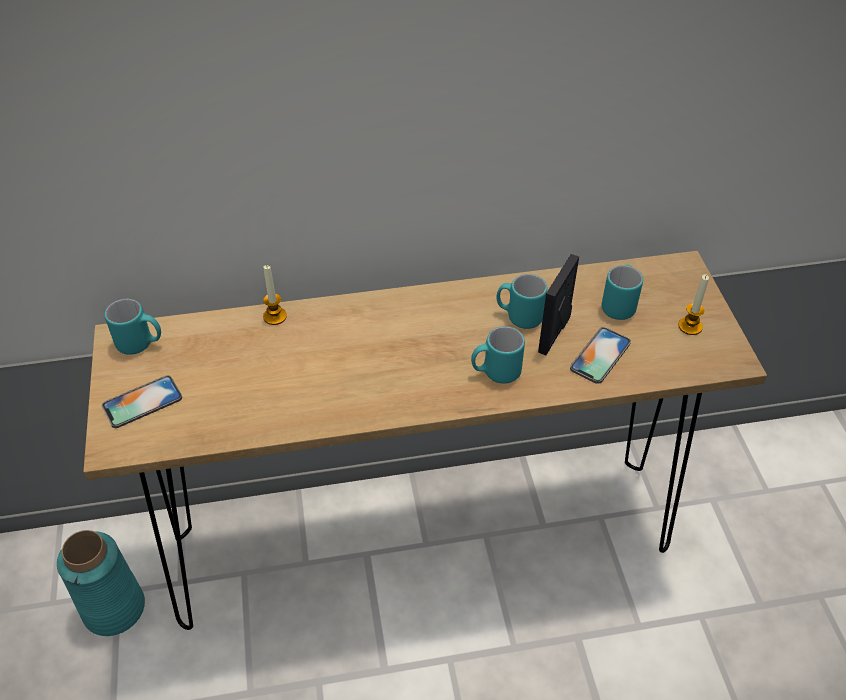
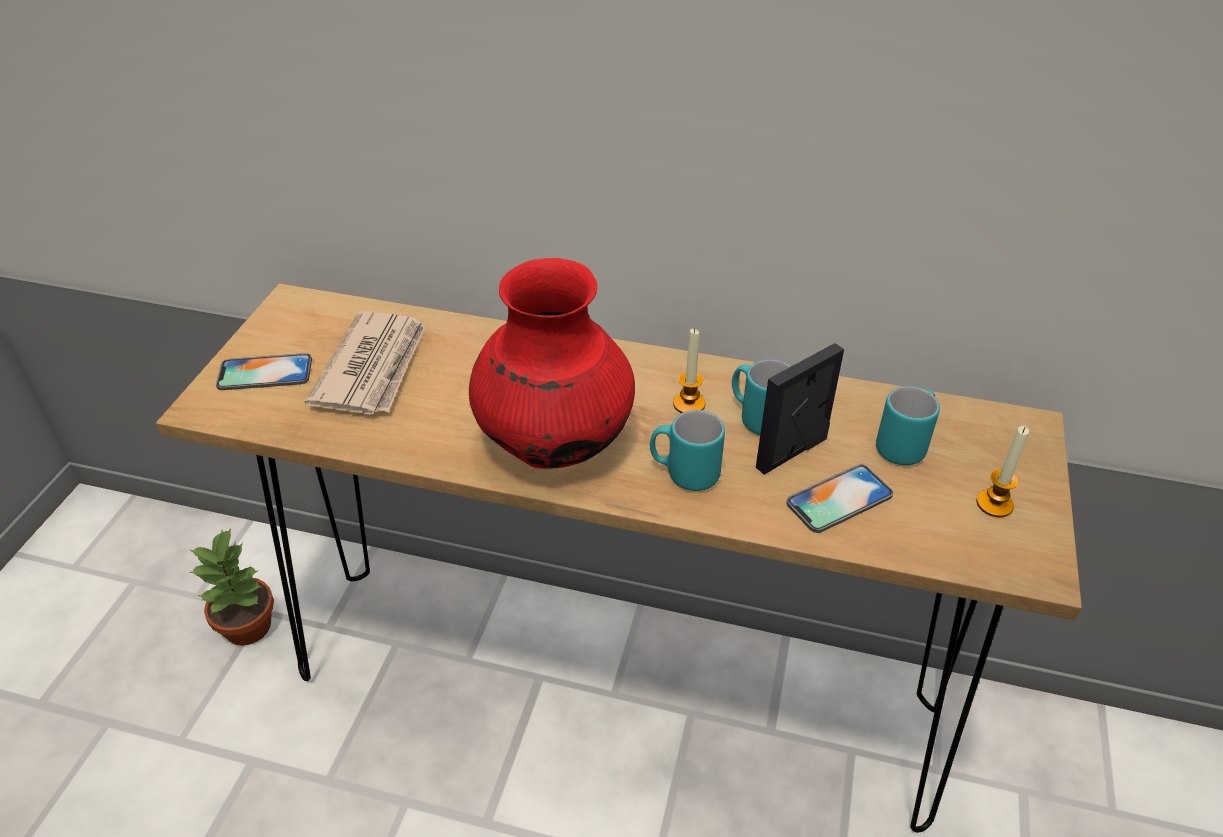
camera: 25 degrees right, 5 degrees down
(114, 608) = (249, 626): turquoise vase -> potted plant
(140, 344) = (308, 315): turquoise mug -> none
(225, 369) = (374, 367): none -> newspaper
(275, 316) = (466, 330): candle -> candle (689, 404)
(396, 381) = (554, 443): none -> red vase

